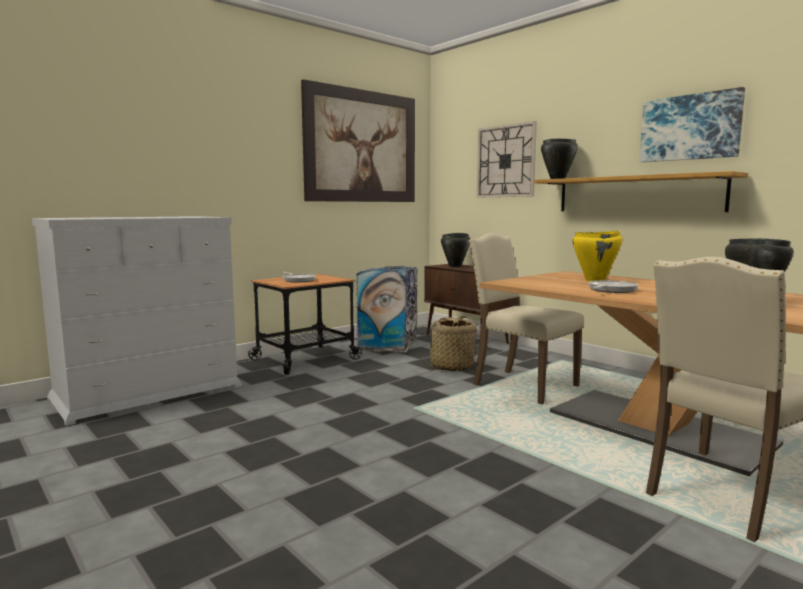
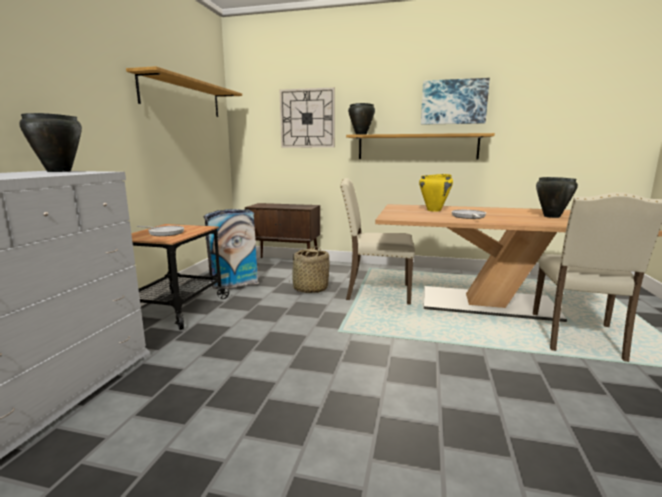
camera: 35 degrees left, 5 degrees up
(362, 146) = (182, 97): picture -> shelf
(455, 266) = (270, 205): black cooking pot -> black cooking pot (59, 171)

